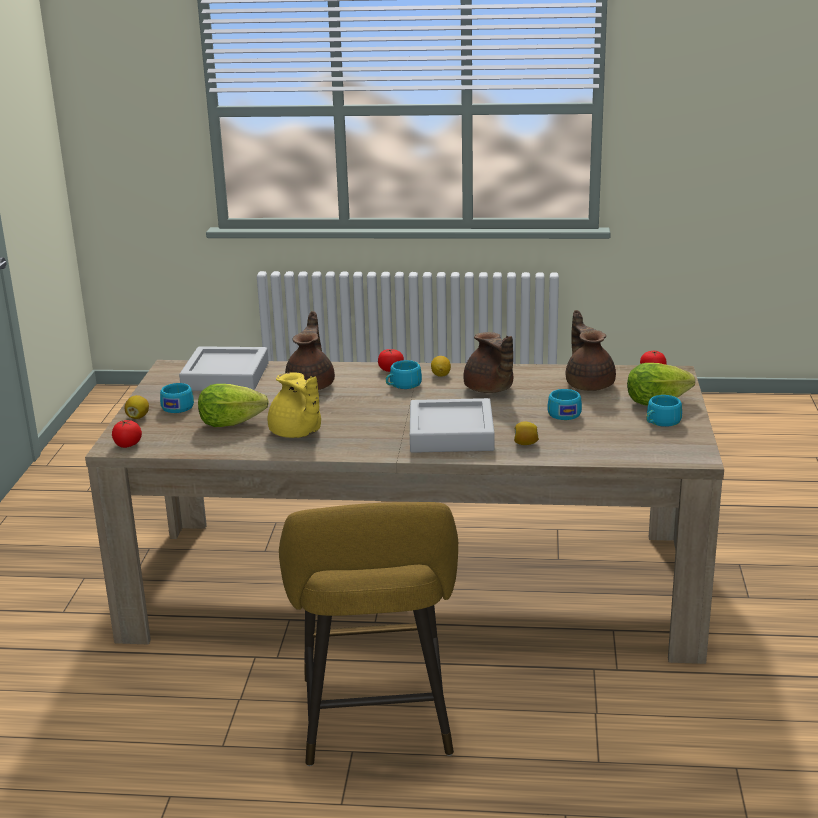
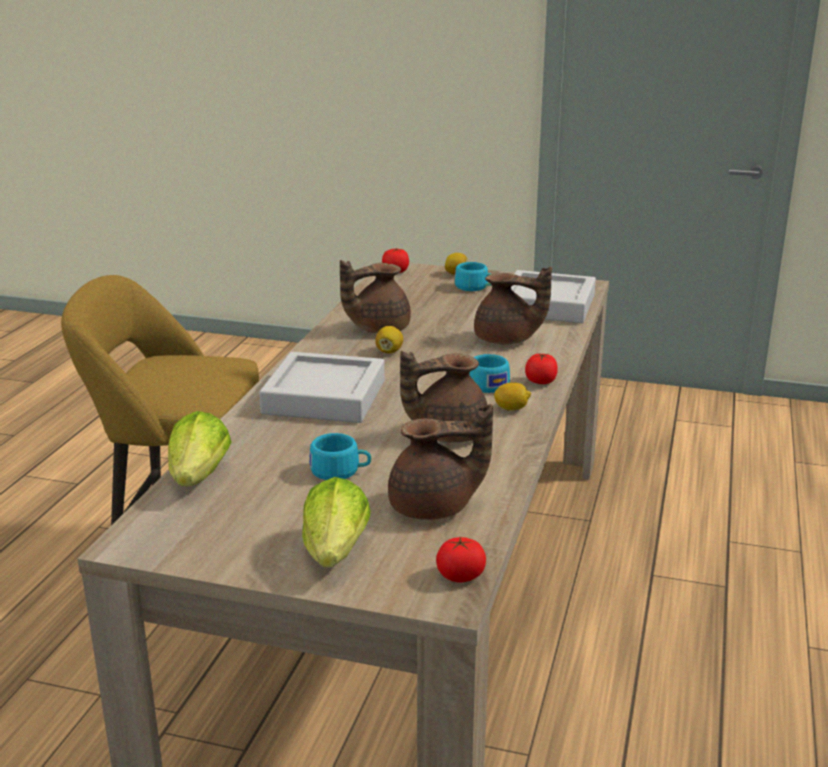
camera: 100 degrees right, 0 degrees up
(230, 423) = (421, 304): lettuce -> lettuce (199, 477)
(296, 433) = (378, 328): yellow teapot -> brown teapot
(525, 444) = (265, 434): lemon -> lemon (389, 351)
(661, 422) = (260, 540): turquoise cup -> none

